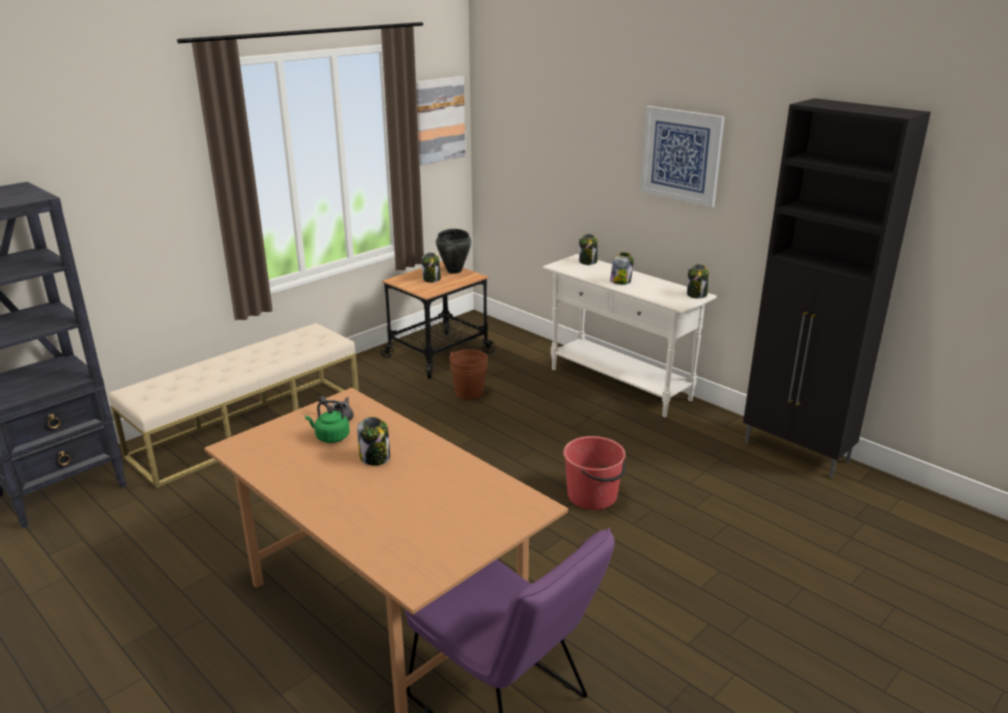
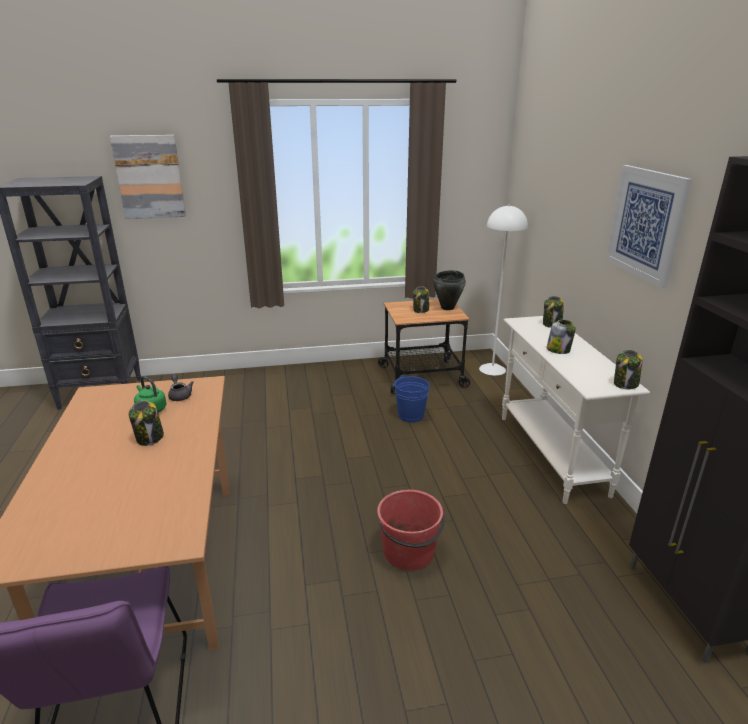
camera: 35 degrees right, 0 degrees up
(249, 428) = (237, 389): beige bench -> none
(439, 120) = (472, 173): picture -> picture (149, 177)
(469, 392) = (410, 415): brown bucket -> blue bucket
(496, 328) = (492, 369): none -> white floor lamp

